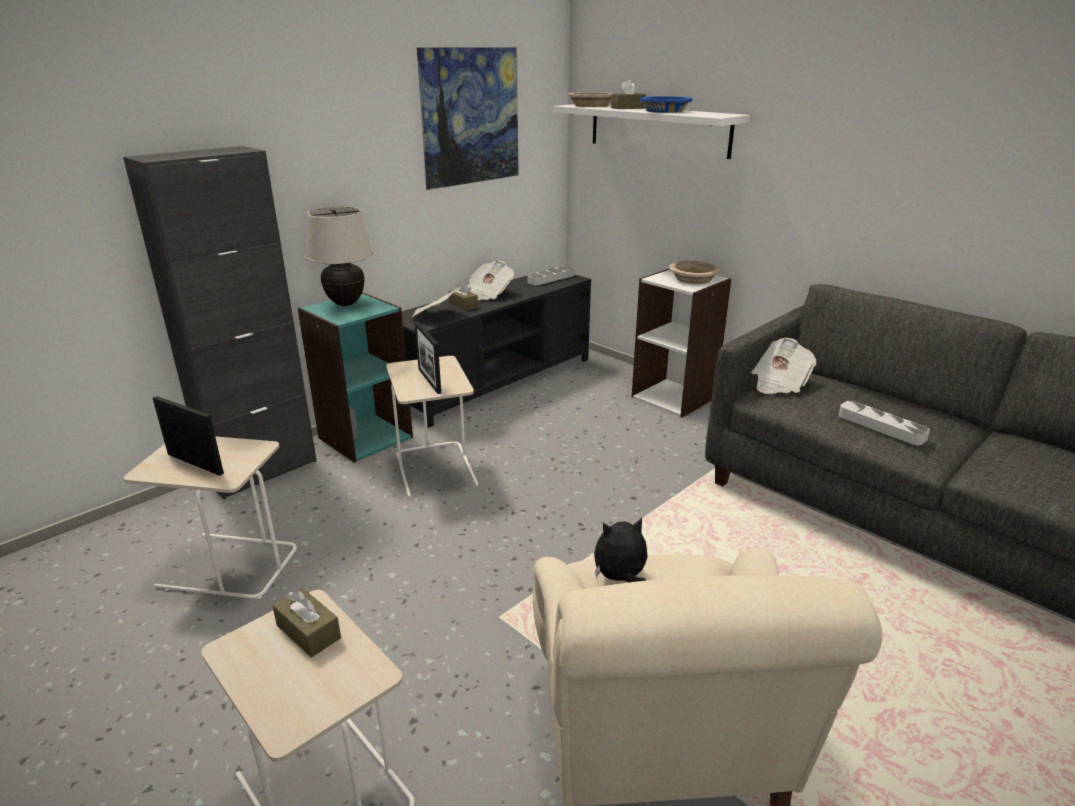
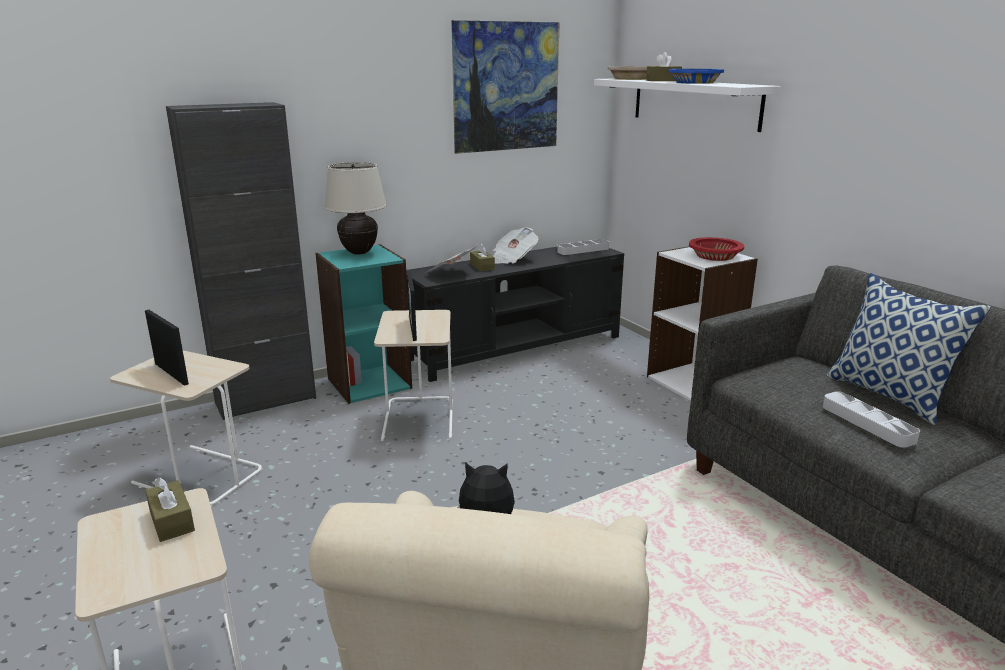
camera: 15 degrees right, 5 degrees down
(693, 278) = (715, 255): beige bowl -> red bowl
(777, 382) = (770, 367): newspaper -> none
(883, 398) = (889, 396): none -> pillow

